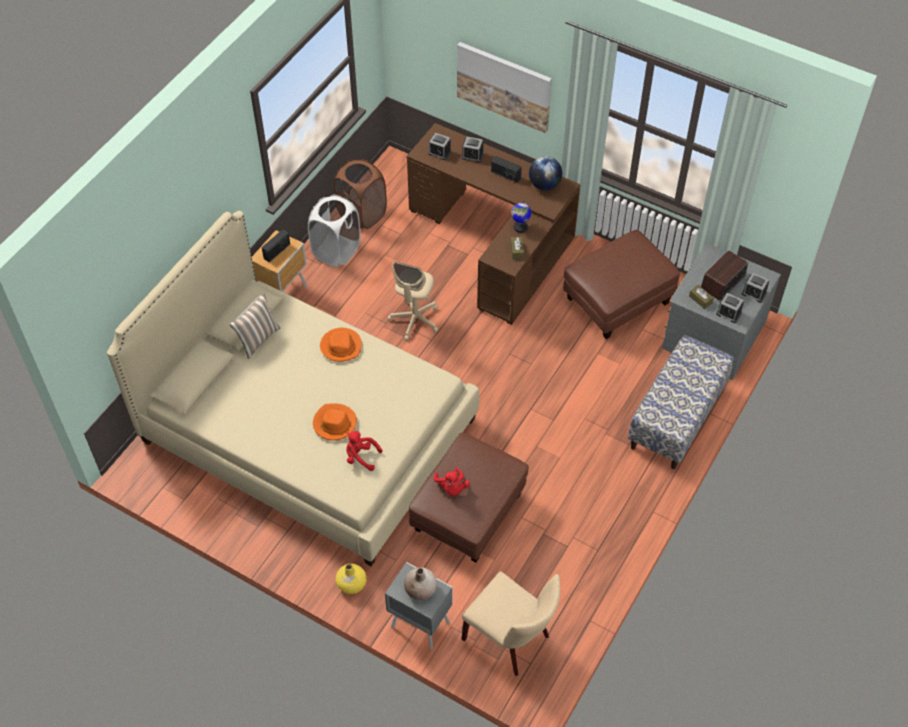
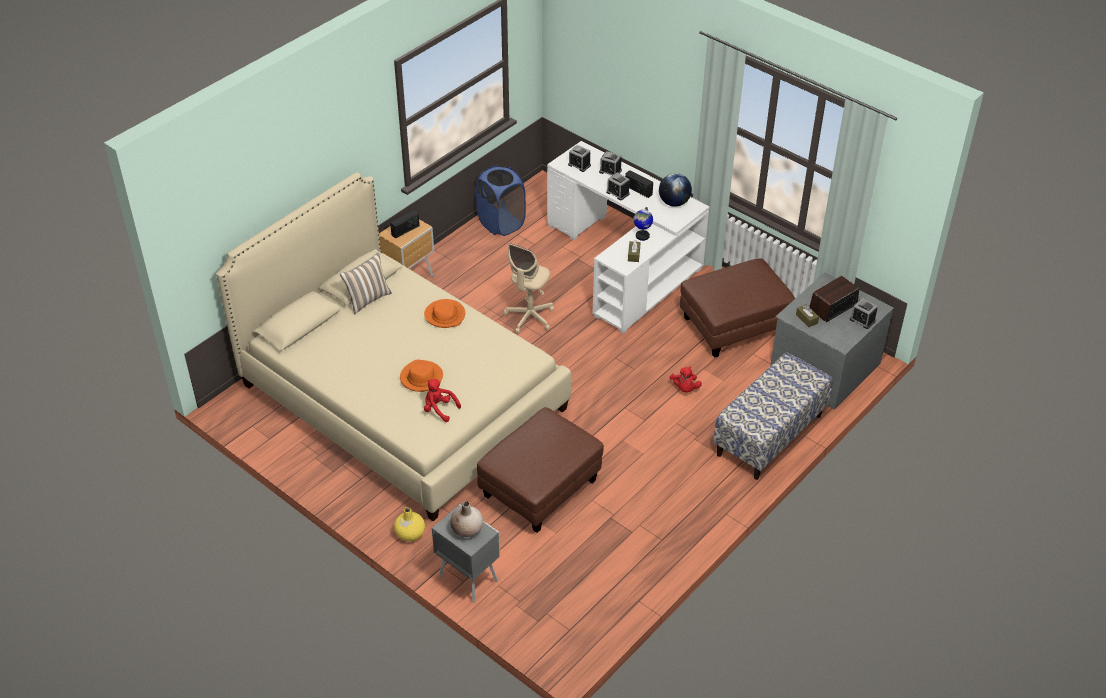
camera: 10 degrees right, 10 degrees down
(336, 251) = (469, 251): white laundry basket -> none
(362, 214) = (501, 223): brown laundry basket -> blue laundry basket
(451, 488) = (522, 451): red plush toy -> red plush toy (684, 388)
(497, 243) = (626, 263): brown desk -> white desk
(504, 86) = (646, 104): picture -> none
(511, 639) = (555, 605): beige chair -> none
(728, 313) = (832, 334): alarm clock -> alarm clock (618, 193)

